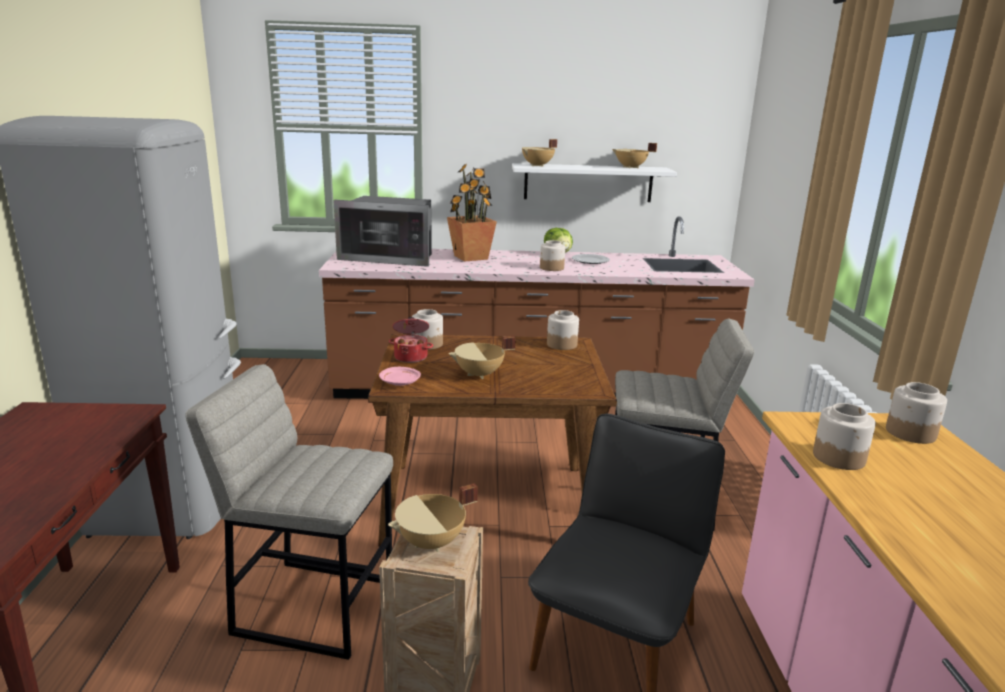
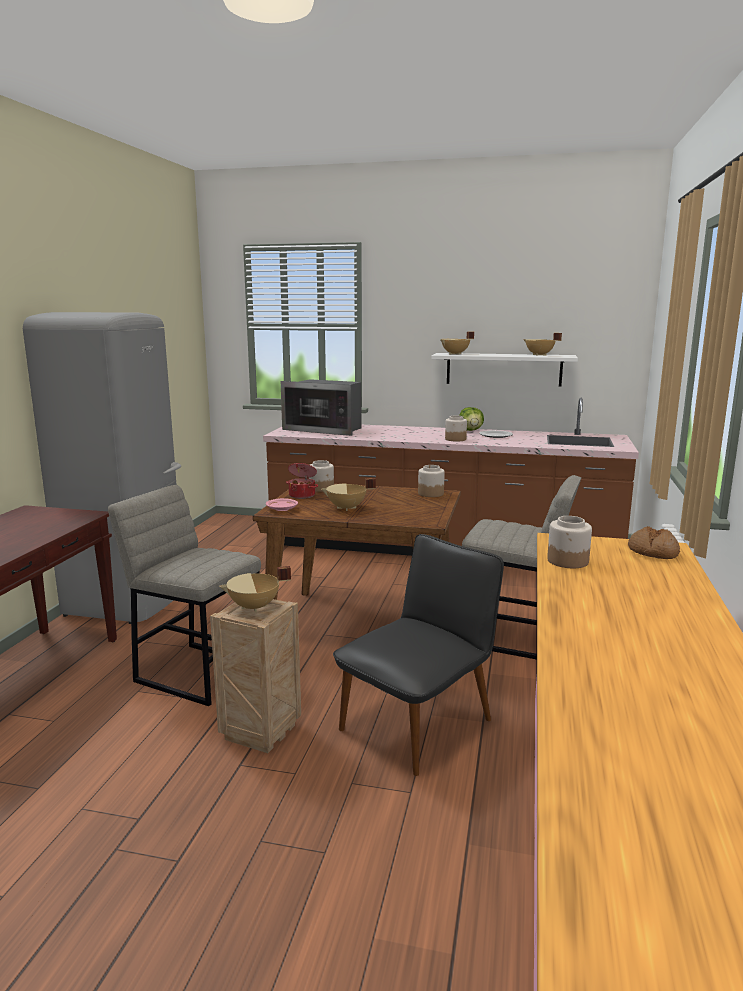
camera: 15 degrees right, 5 degrees down
(471, 257) = (393, 431): potted plant -> none
(910, 433) = (652, 552): jar -> bread

